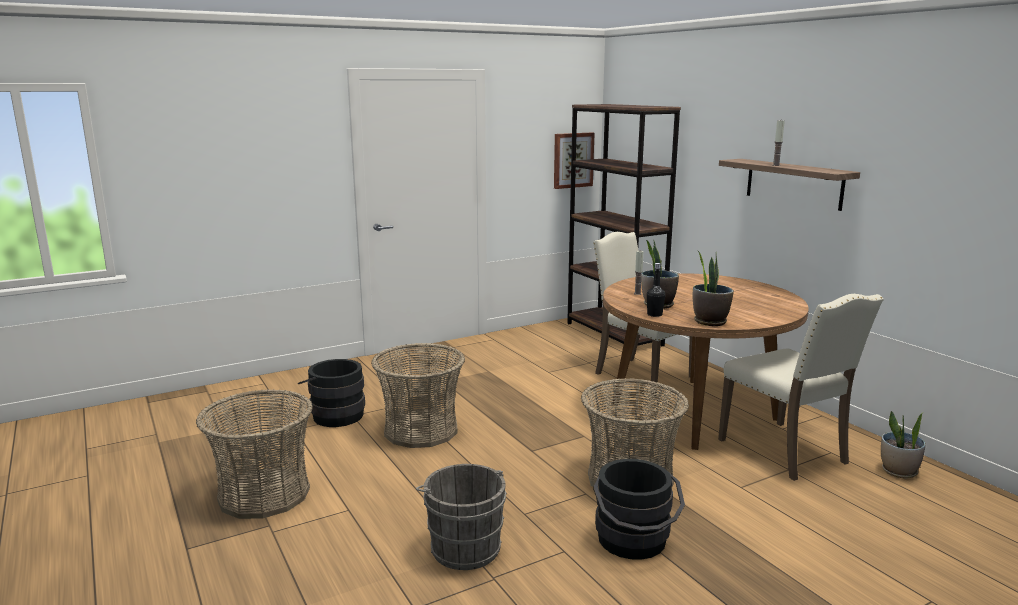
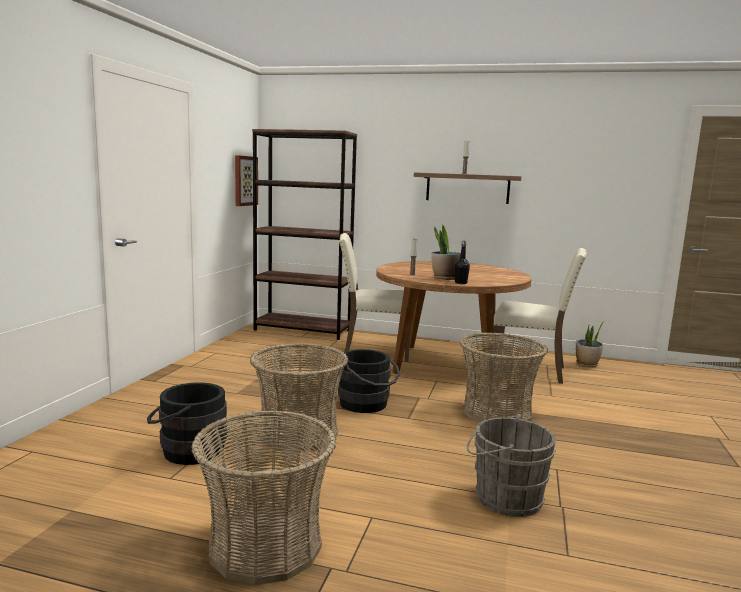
camera: 45 degrees left, 5 degrees down
(634, 543) = (574, 446): black bucket -> black bucket (367, 405)
(709, 322) = (498, 282): potted plant -> none

